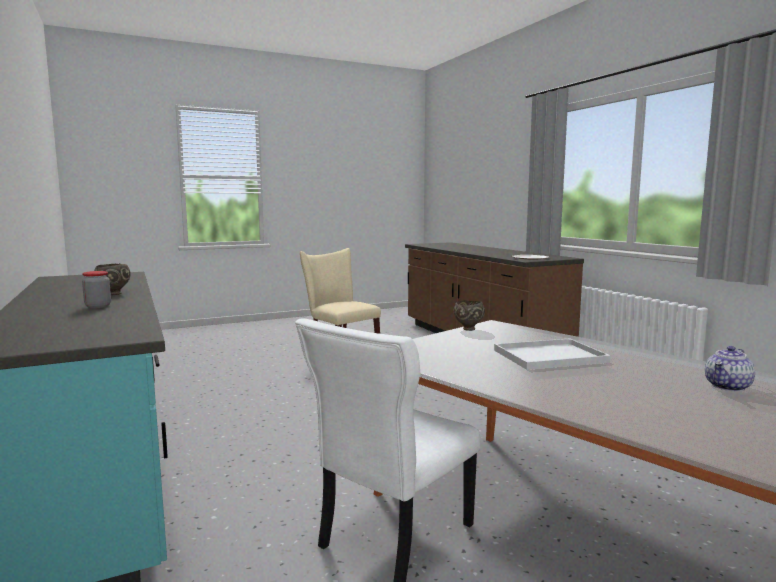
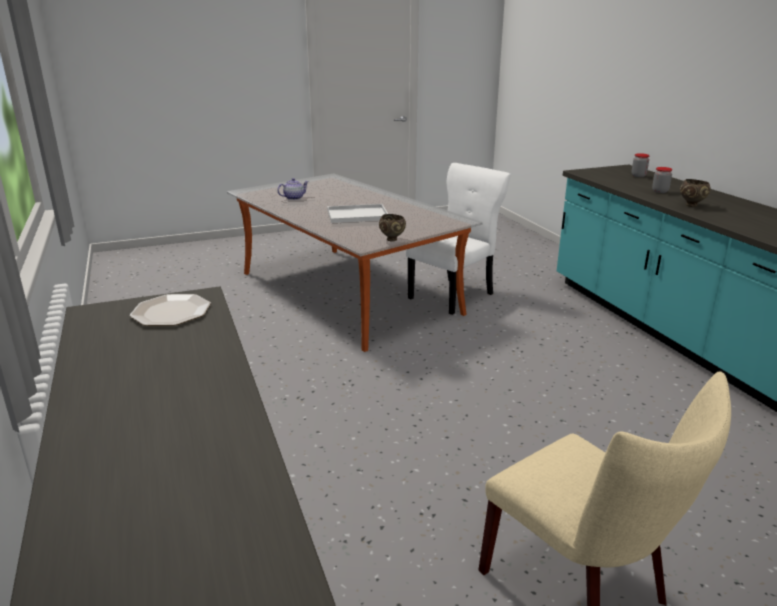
camera: 175 degrees left, 15 degrees up
(39, 329) = (638, 176): none -> jar

